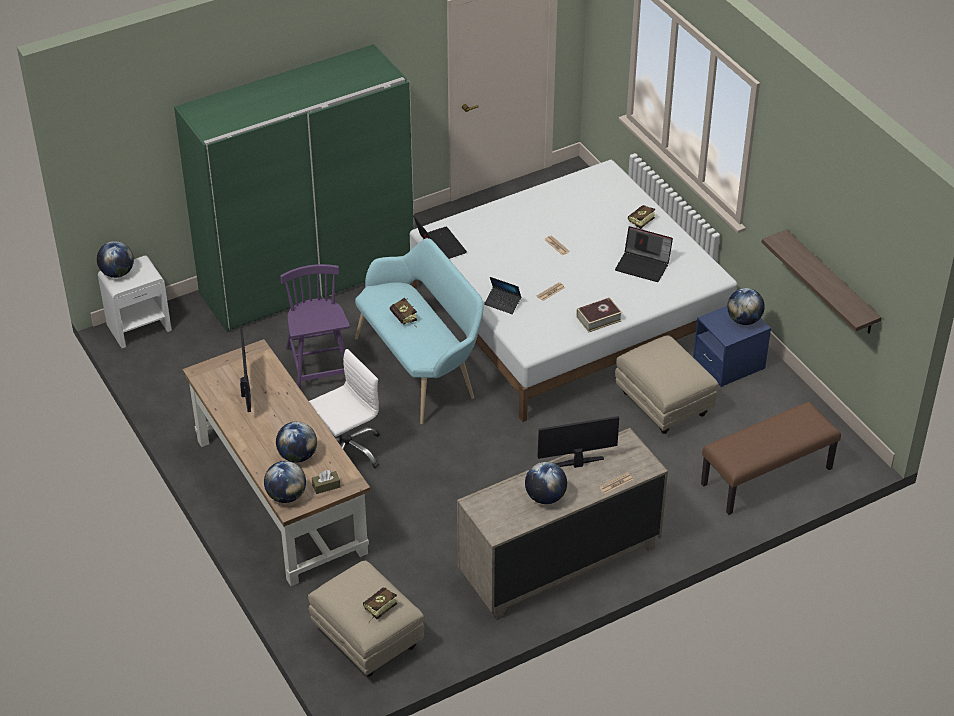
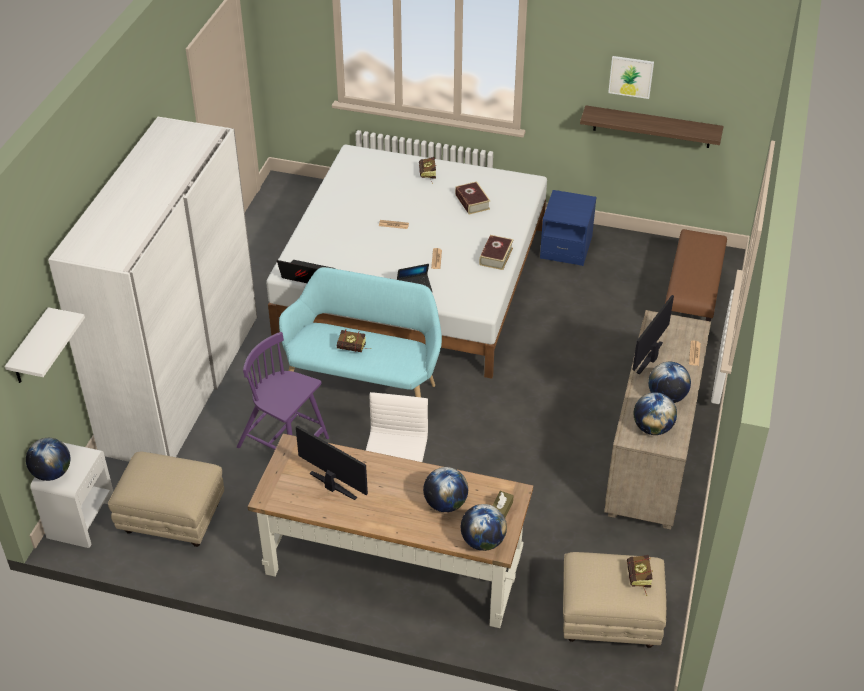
camera: 45 degrees left, 0 degrees up
(133, 167) = (30, 348): none -> white shelf
(308, 279) = (181, 383): green wardrobe -> white wardrobe
(643, 265) = (472, 202): laptop -> book
(663, 403) = (563, 301): beige ottoman -> beige ottoman (171, 518)
(744, 320) = (573, 202): globe -> globe (652, 428)
(820, 220) = (631, 76): none -> picture

